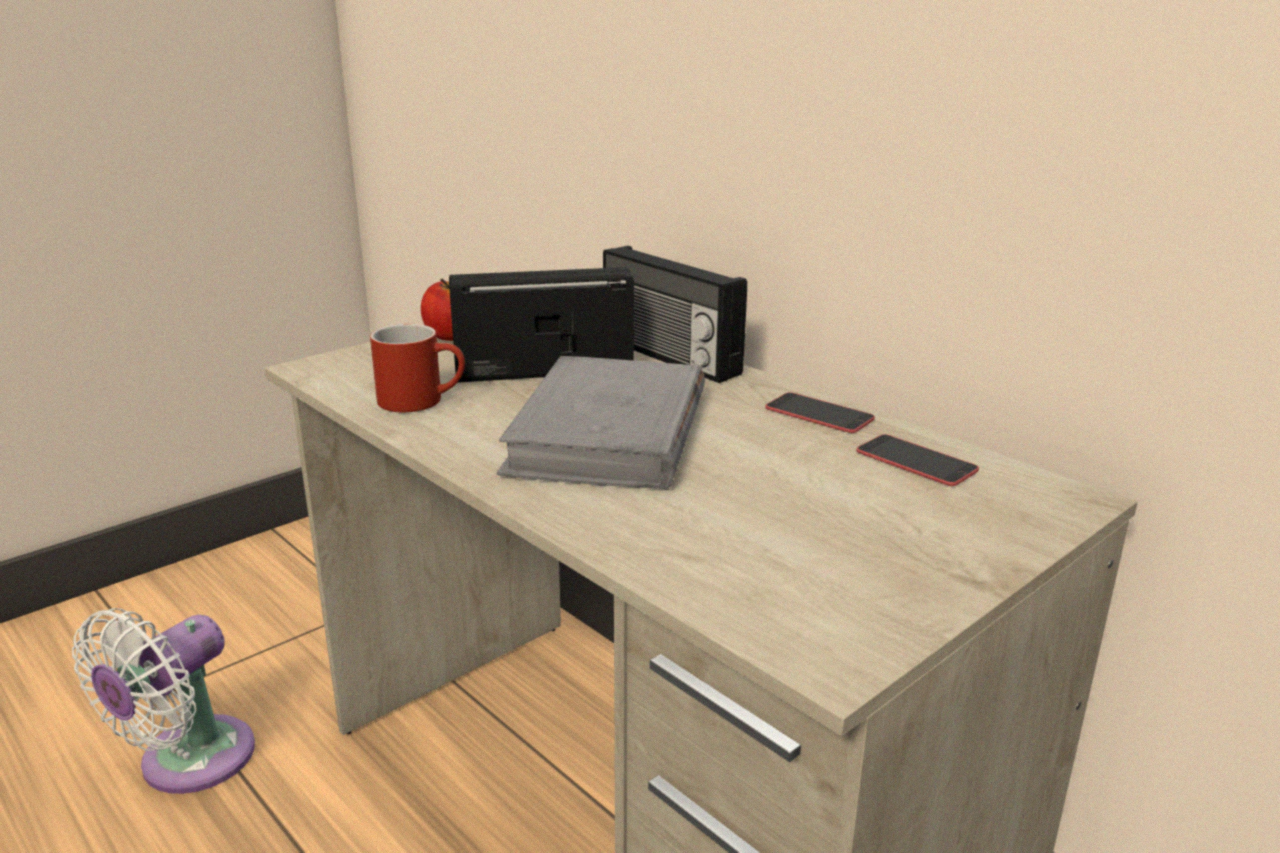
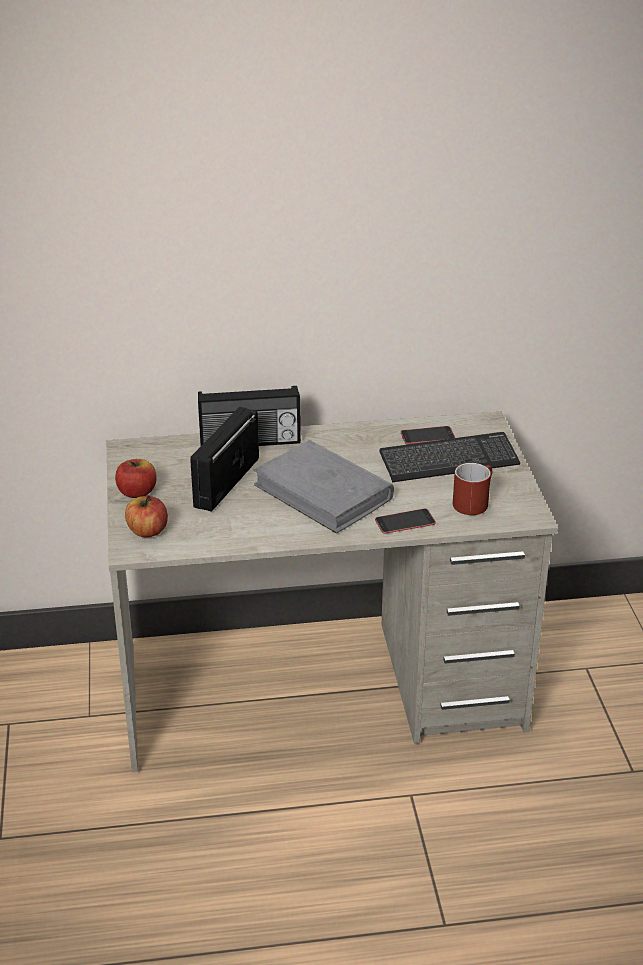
camera: 55 degrees left, 10 degrees up
(187, 763) = (90, 846): white fan -> none
(366, 364) = (147, 531): none -> apple
(423, 400) = (223, 528): red mug -> red mug (473, 501)
(819, 414) = (362, 435): phone -> phone (405, 522)
(876, 502) = (449, 460): none -> keyboard

